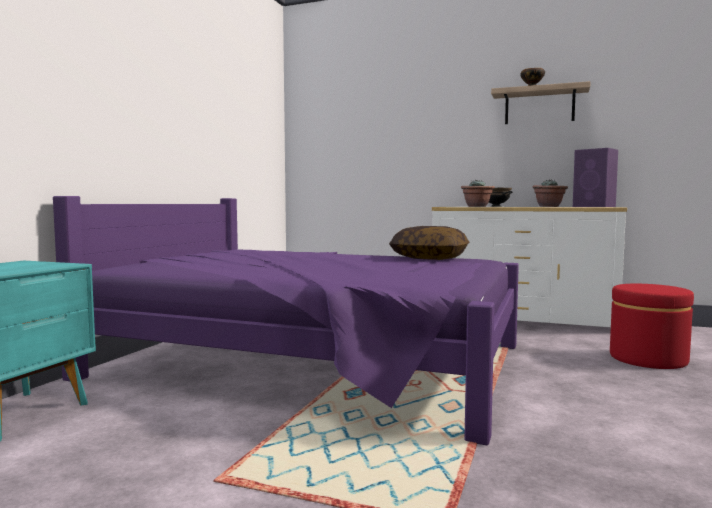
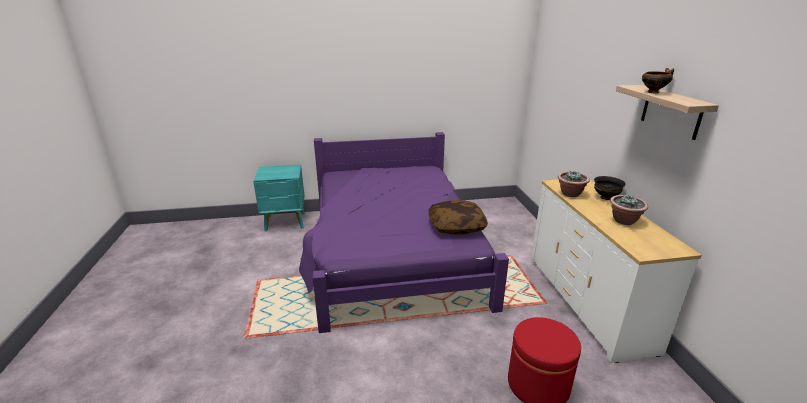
camera: 60 degrees right, 20 degrees up
(595, 206) = (656, 242): purple speaker -> none

